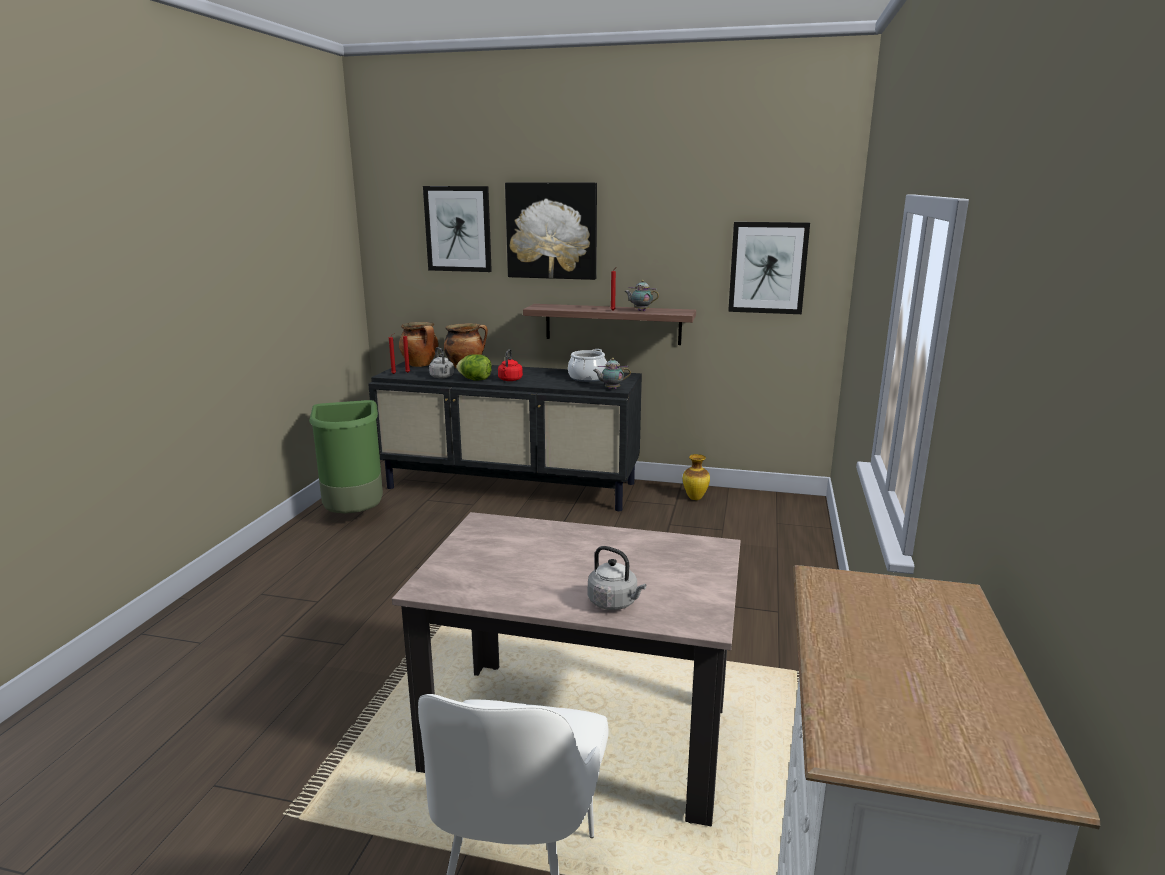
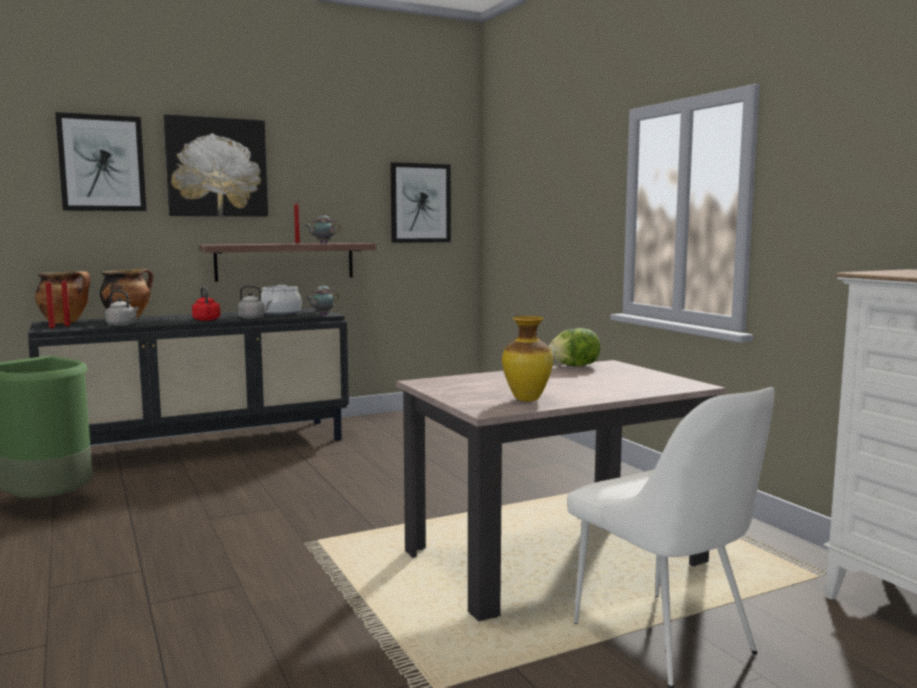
camera: 40 degrees left, 10 degrees down
(475, 380) = (168, 323): lettuce -> lettuce (574, 366)
(615, 603) = (626, 389): grey kettle -> grey kettle (253, 318)
(695, 498) = (389, 420): vase -> vase (527, 399)

